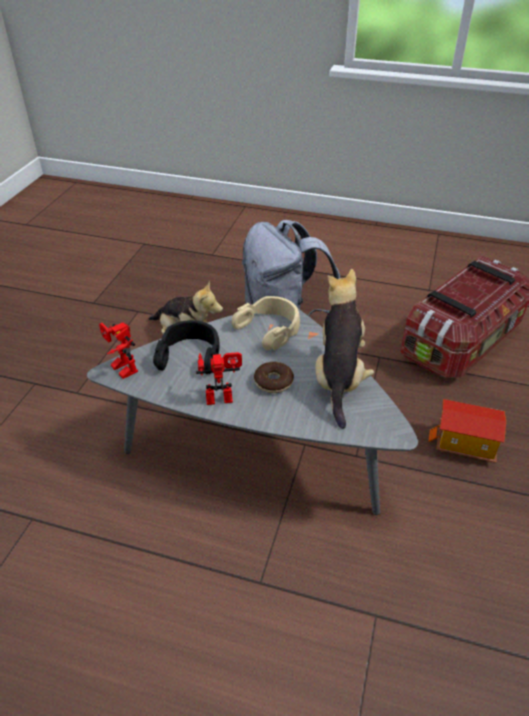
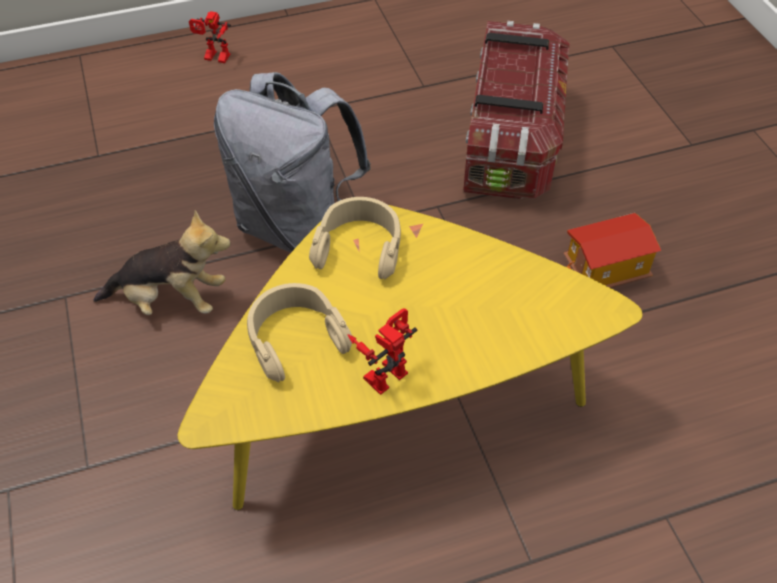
camera: 35 degrees left, 10 degrees up
(120, 369) = (220, 409): toy robot -> toy robot (214, 58)
(190, 355) = (295, 338): black headphones -> beige headphones
(259, 447) = (396, 402): grey coffee table -> yellow coffee table
(273, 382) = (430, 319): donut -> none
(339, 378) = (496, 272): plush toy -> none

